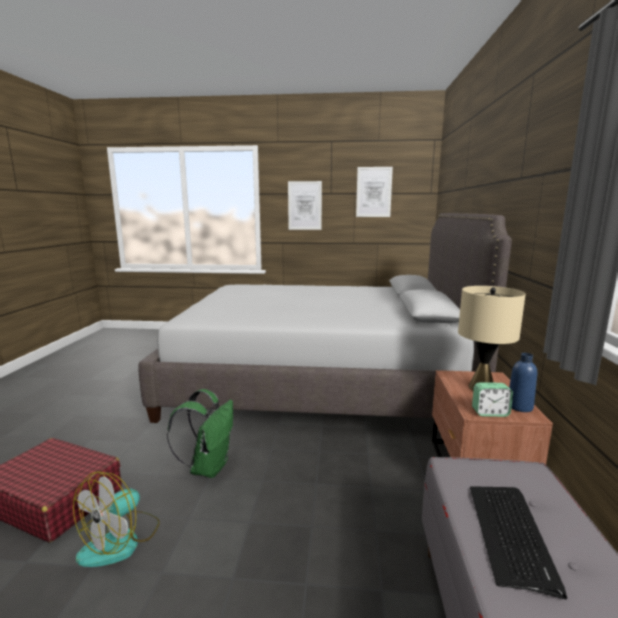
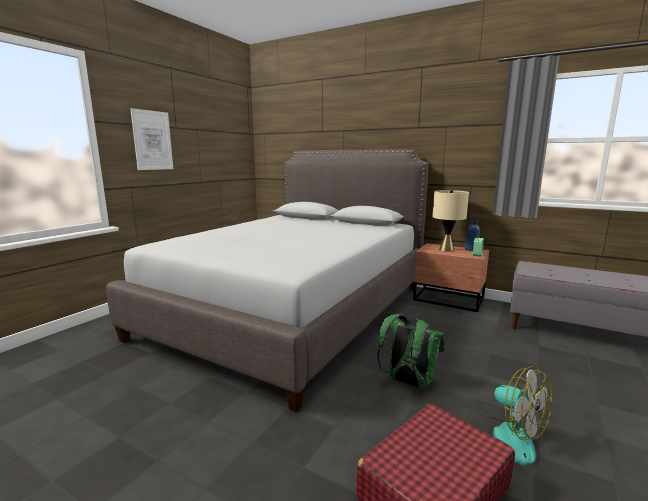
camera: 65 degrees left, 0 degrees up
(374, 192) = (213, 129): picture -> none
(511, 534) = (574, 275): keyboard -> none

